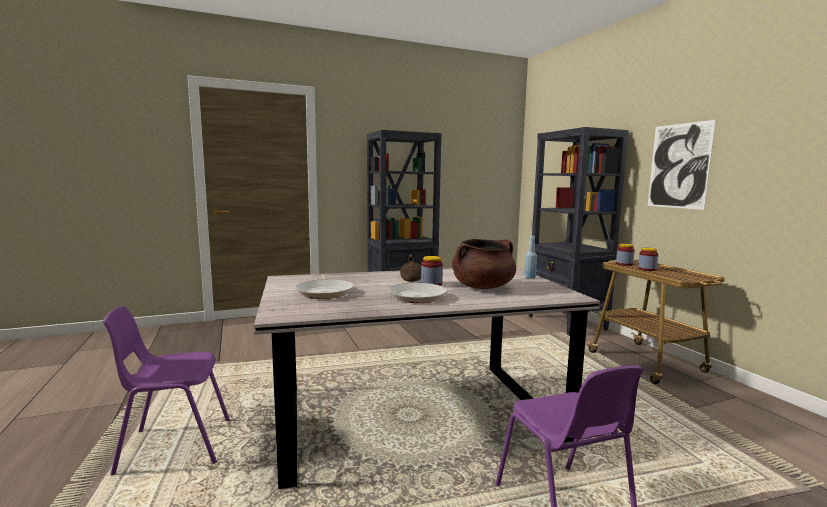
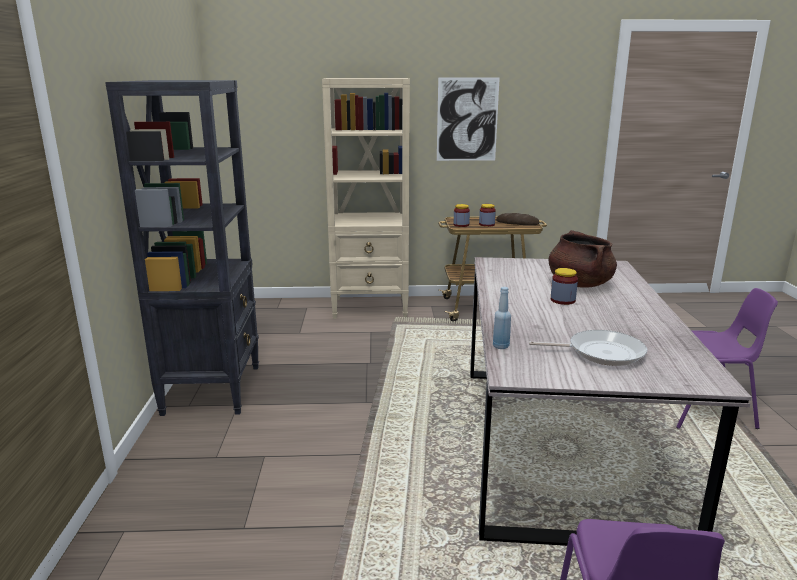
camera: 70 degrees left, 10 degrees up
(411, 276) = (519, 303): bread -> bread (517, 223)
(416, 296) = (617, 313): frying pan -> none
(530, 277) = (538, 262): blue bottle -> blue bottle (500, 346)
(566, 323) = (371, 307): black bookcase -> beige bookcase

